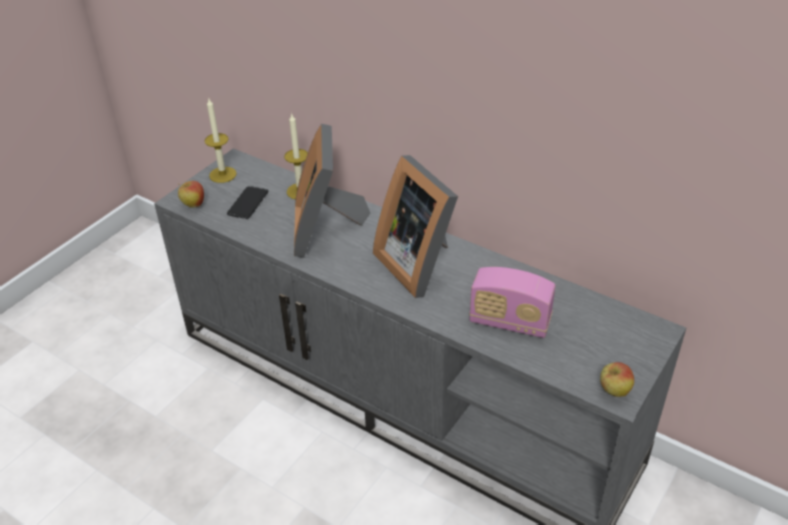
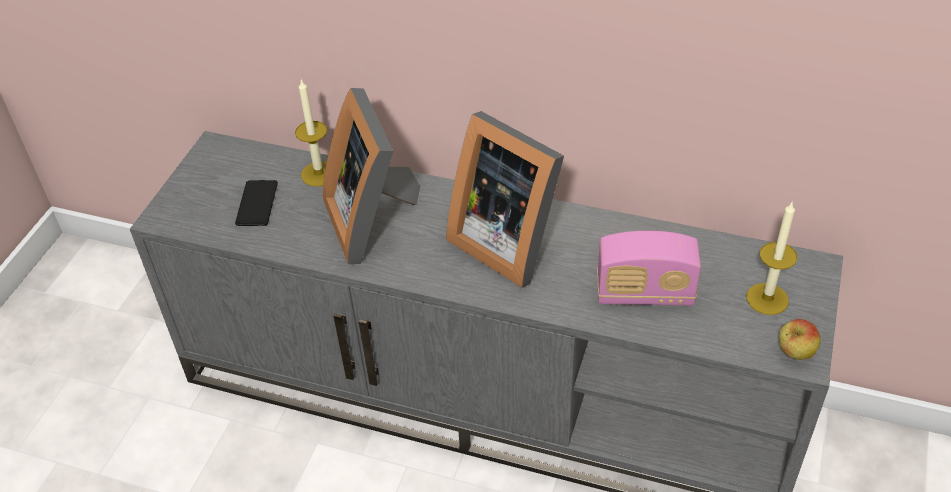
camera: 15 degrees left, 5 degrees up
(193, 205) = (185, 220): apple -> none
(223, 174) = (206, 170): candle -> candle (767, 299)

